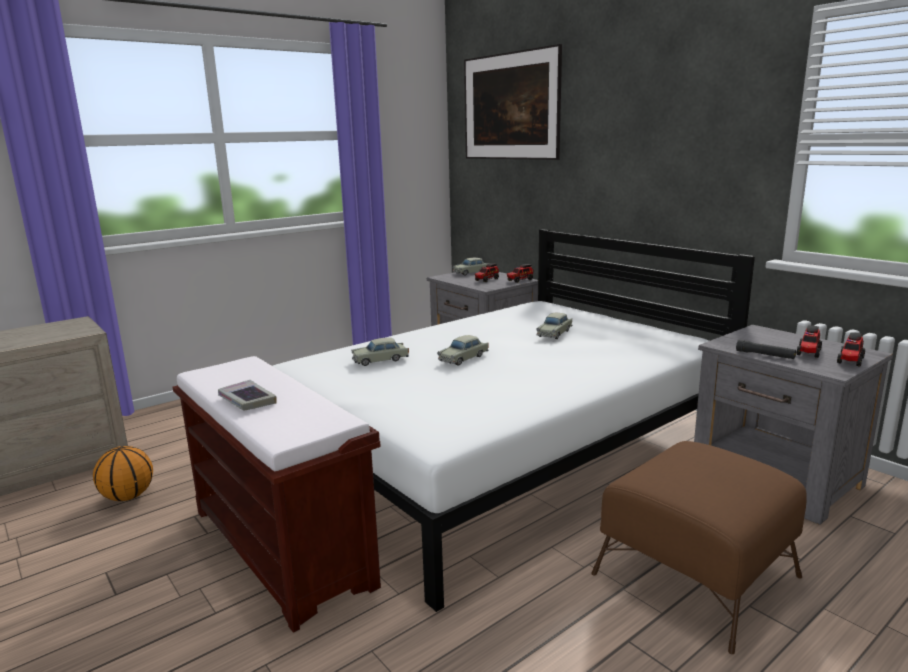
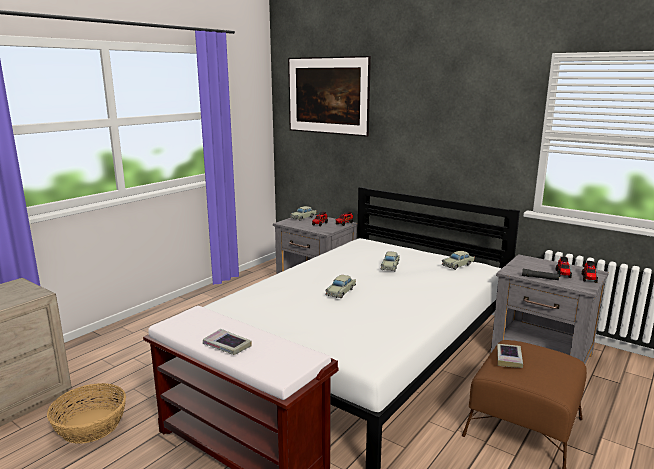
camera: 15 degrees left, 0 degrees up
(128, 496) = (91, 425): basketball -> basket
(380, 360) = (282, 298): beige toy car -> beige toy car (458, 265)
(671, 464) = (509, 358): none -> book

